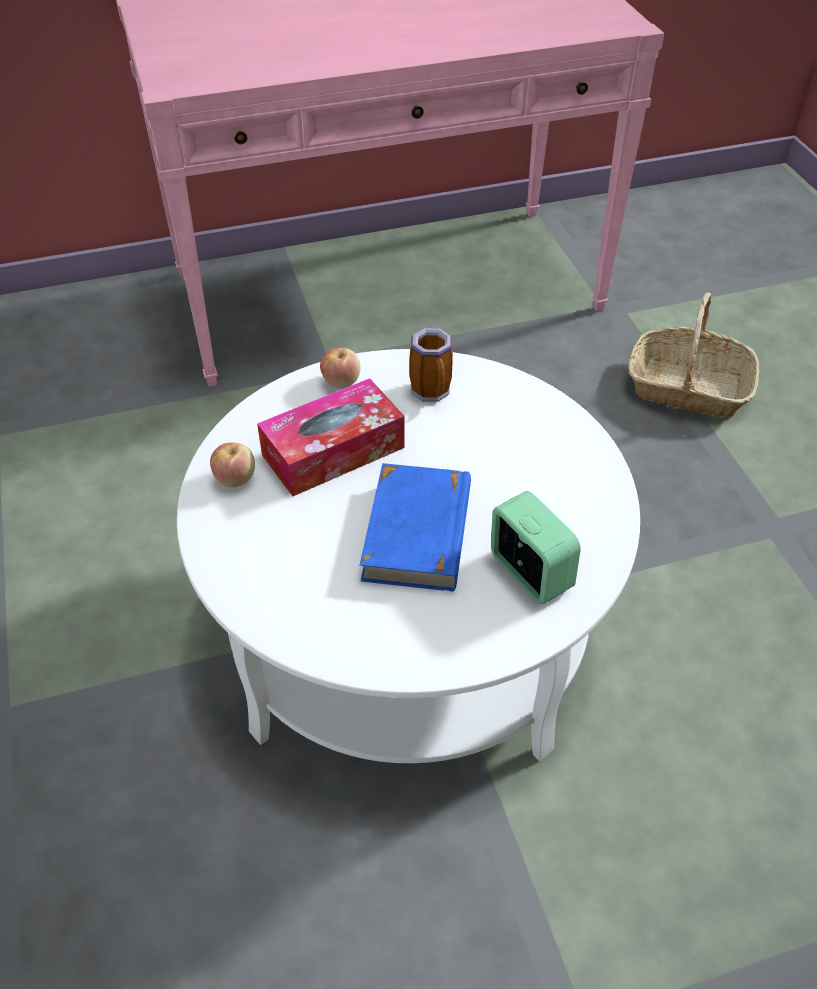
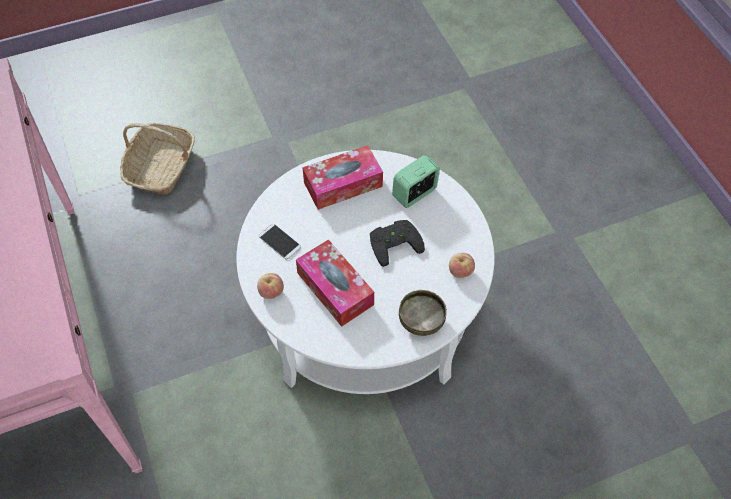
camera: 95 degrees left, 10 degrees up
(235, 478) = (362, 337): apple -> apple (460, 271)
(245, 555) = (420, 321): none -> bowl
(418, 532) = (394, 242): blue book -> black game controller
(433, 392) = (279, 242): mug -> phone
(552, 472) = (343, 184): none -> tissue box

